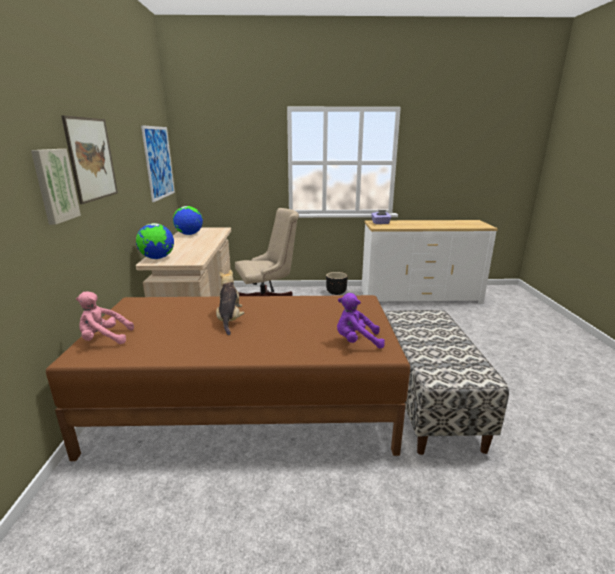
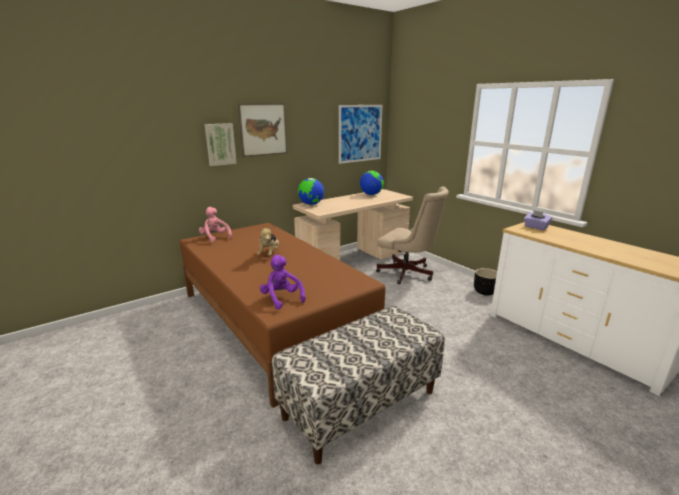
camera: 55 degrees right, 0 degrees up
(230, 320) = (269, 254): plush toy -> plush toy turned 135 degrees clockwise

